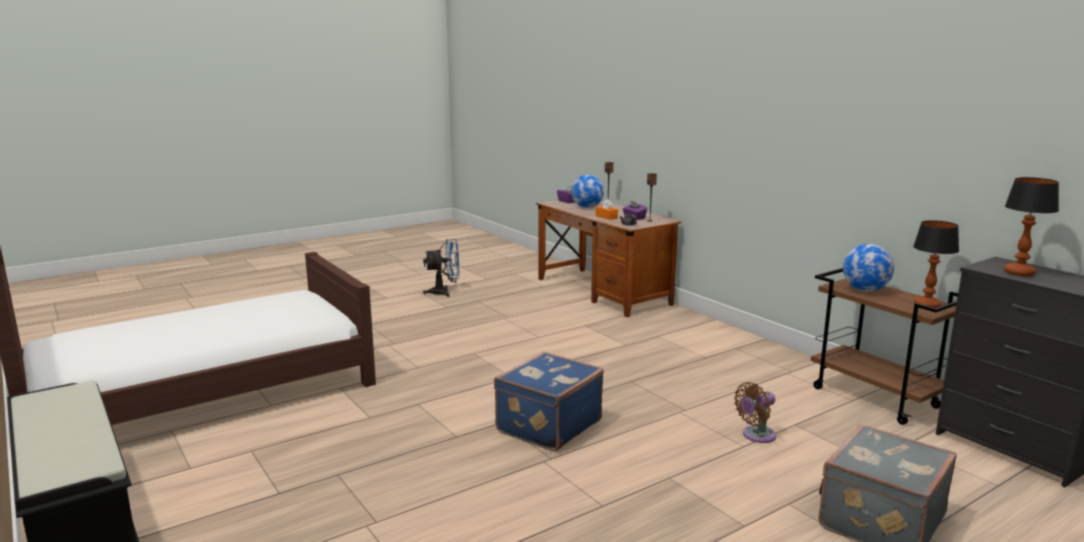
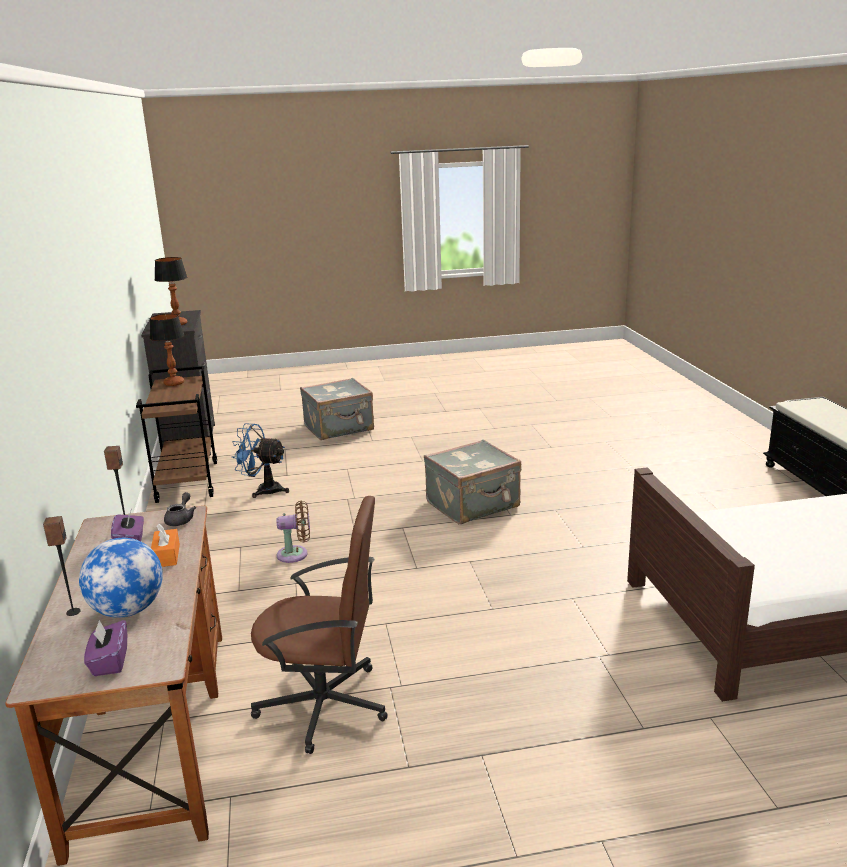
camera: 155 degrees left, 5 degrees up
(444, 292) = (459, 833): blue fan -> blue fan (263, 490)
(535, 308) = (325, 705): none -> brown office chair
(547, 426) = (474, 505): blue suitcase -> grey suitcase
(756, 436) = (327, 473): brown fan -> brown fan (296, 554)
(865, 290) = (175, 399): globe -> none

